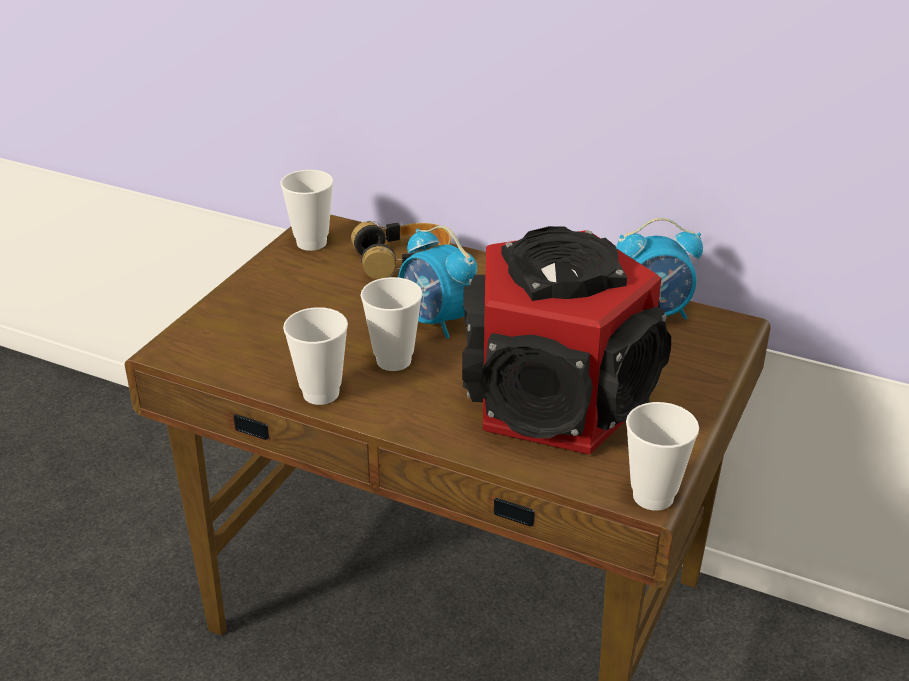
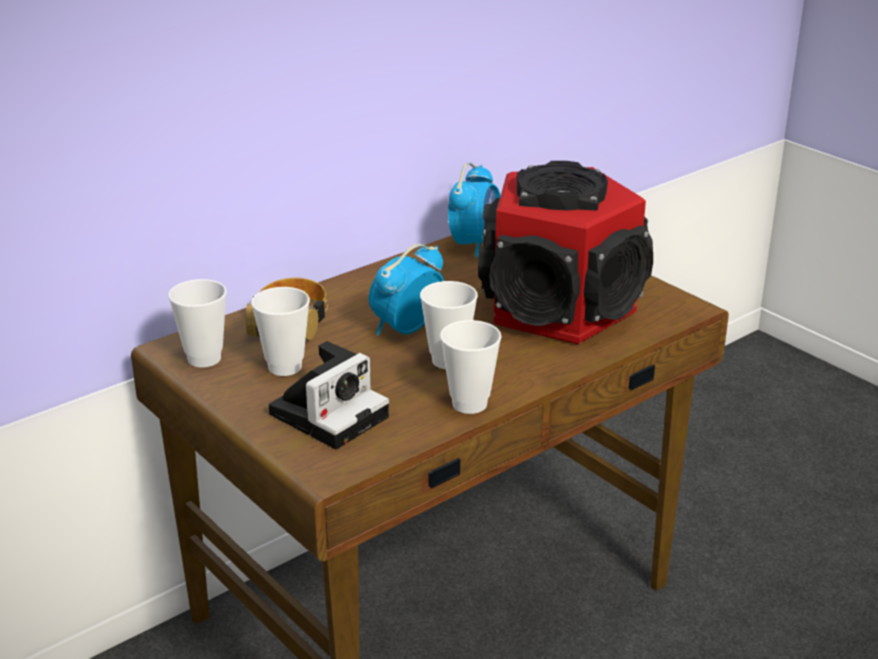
camera: 65 degrees left, 5 degrees down
(261, 325) = (331, 413): none -> camera
(437, 321) = (405, 329): alarm clock -> alarm clock turned 150 degrees clockwise
(653, 496) = (692, 304): cup -> cup (285, 367)

